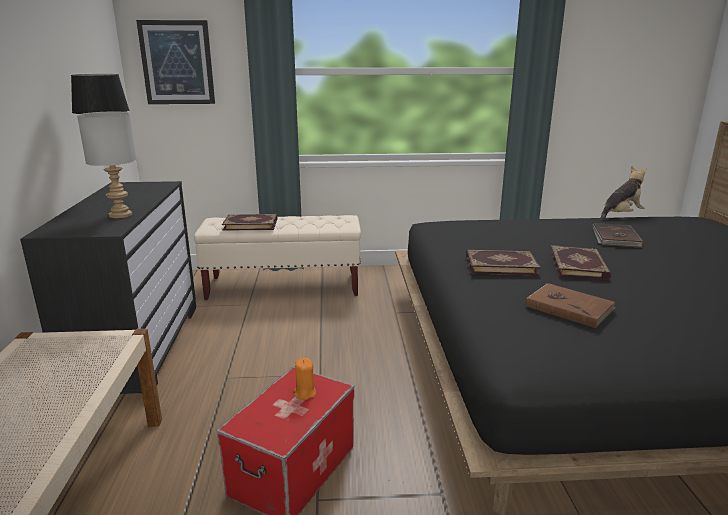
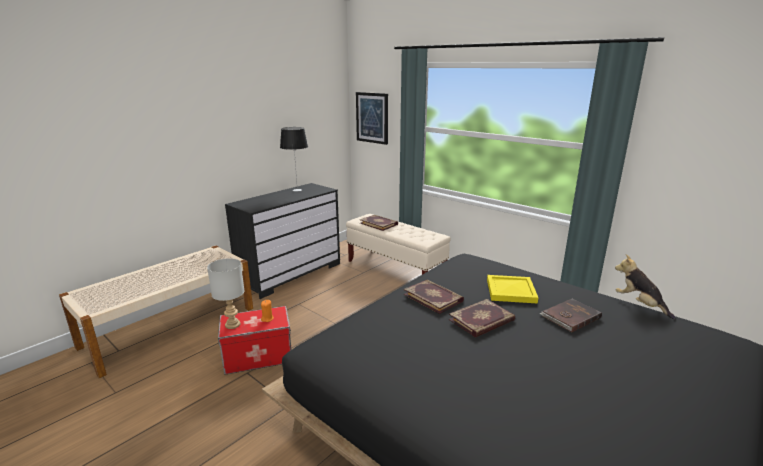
camera: 45 degrees right, 0 degrees up
(119, 215) = (272, 202): grey table lamp -> grey table lamp (232, 324)
(538, 235) = (511, 290): none -> yellow tray
(569, 307) = (404, 338): brown book -> none
(620, 215) = (639, 304): plush toy -> plush toy turned 135 degrees counterclockwise

